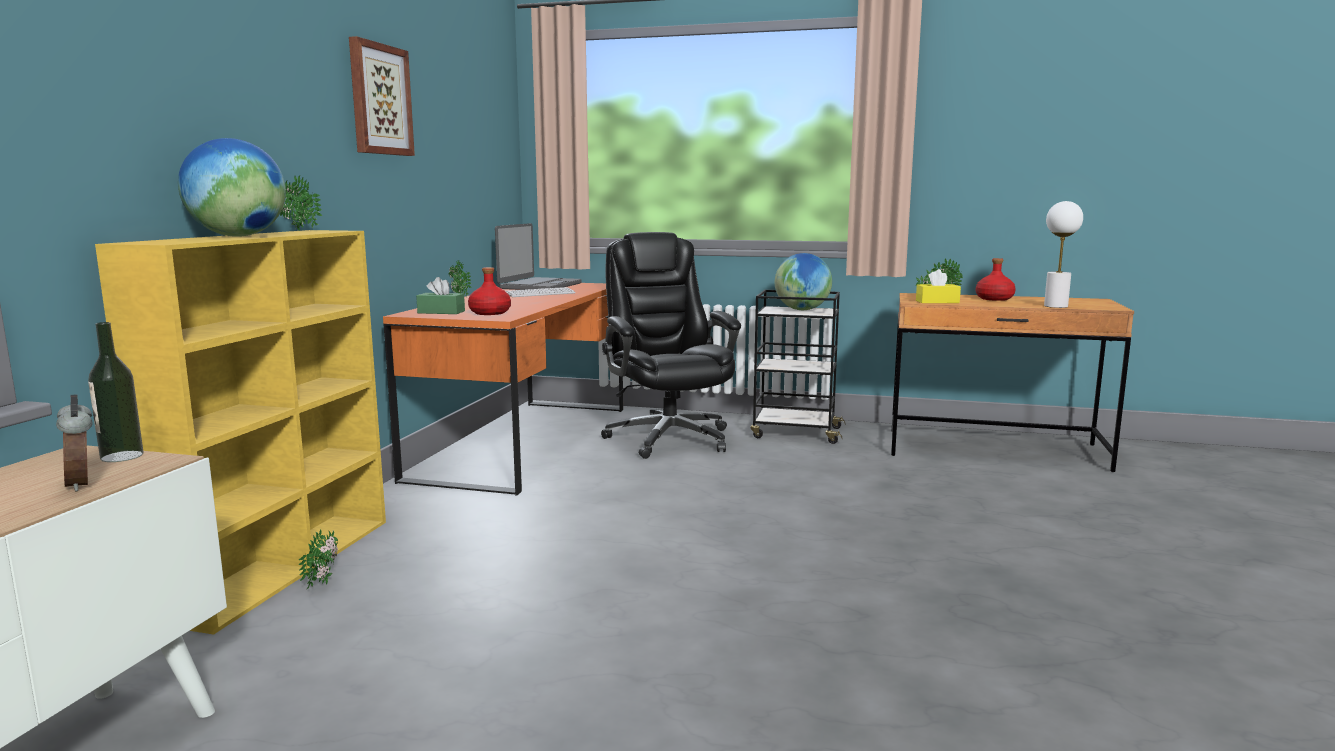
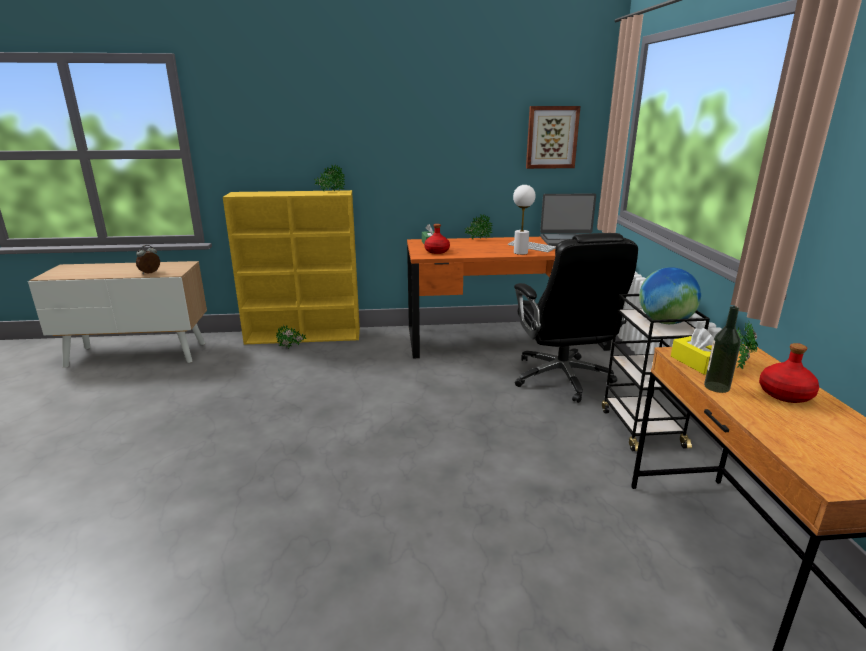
camera: 70 degrees right, 10 degrees up
(122, 456) = (181, 268): bottle -> bottle (716, 387)
(238, 236) = (282, 193): globe -> none
(379, 100) = (427, 116): picture -> picture (551, 137)
(668, 438) = (562, 378): black office chair -> black office chair turned 120 degrees clockwise
(1055, 306) = (772, 434): white table lamp -> white table lamp (520, 252)

